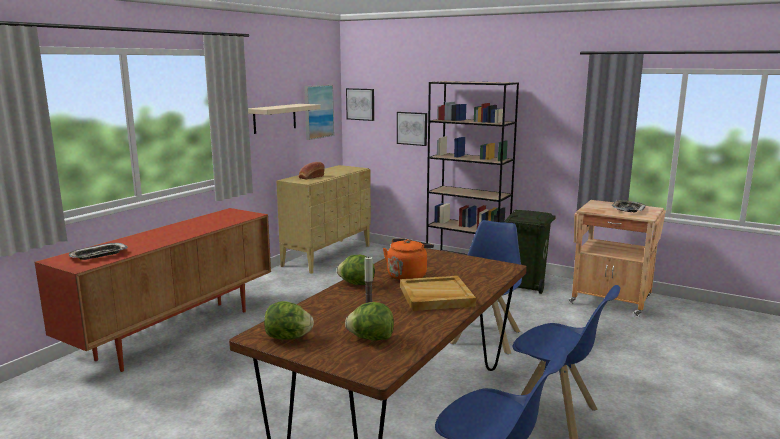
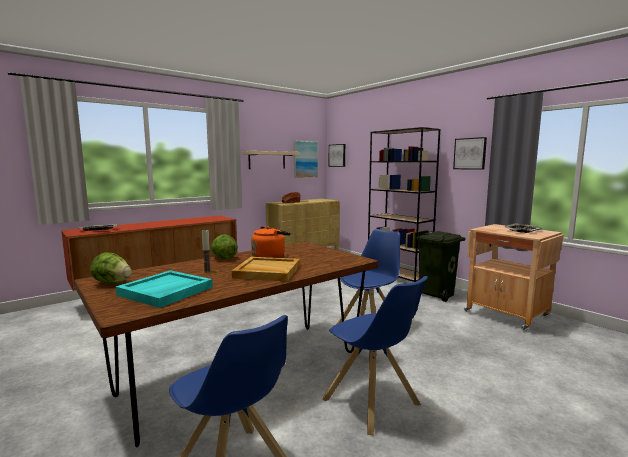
camera: 20 degrees right, 5 degrees down
(370, 338) = (165, 291): lettuce -> turquoise tray
(412, 128) = (368, 171): picture -> picture (470, 153)

